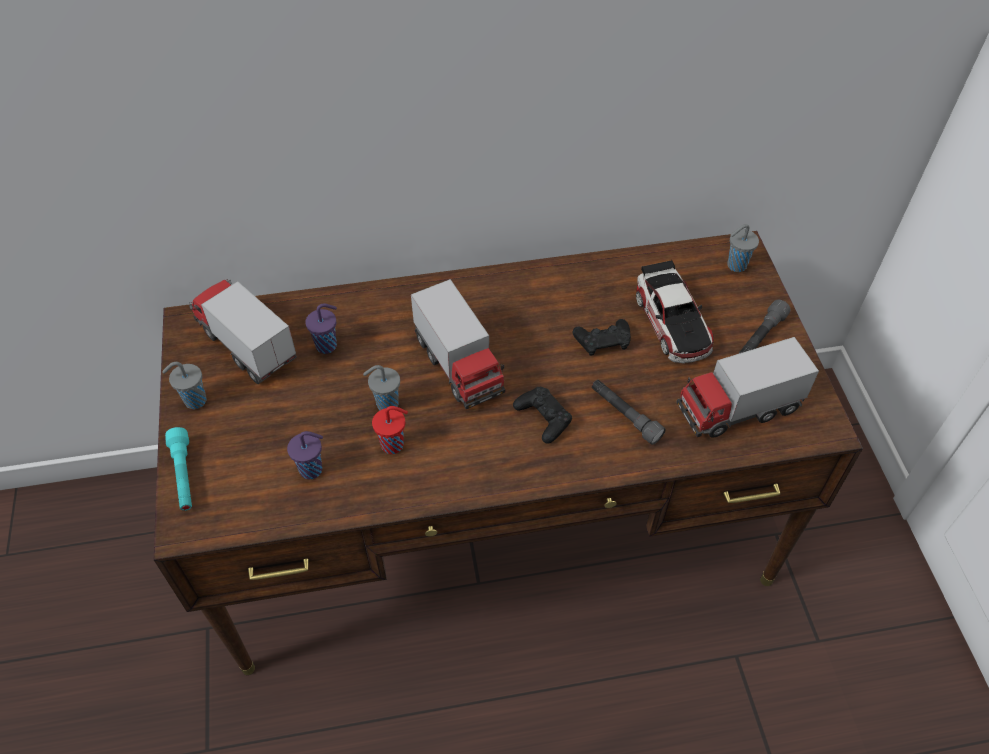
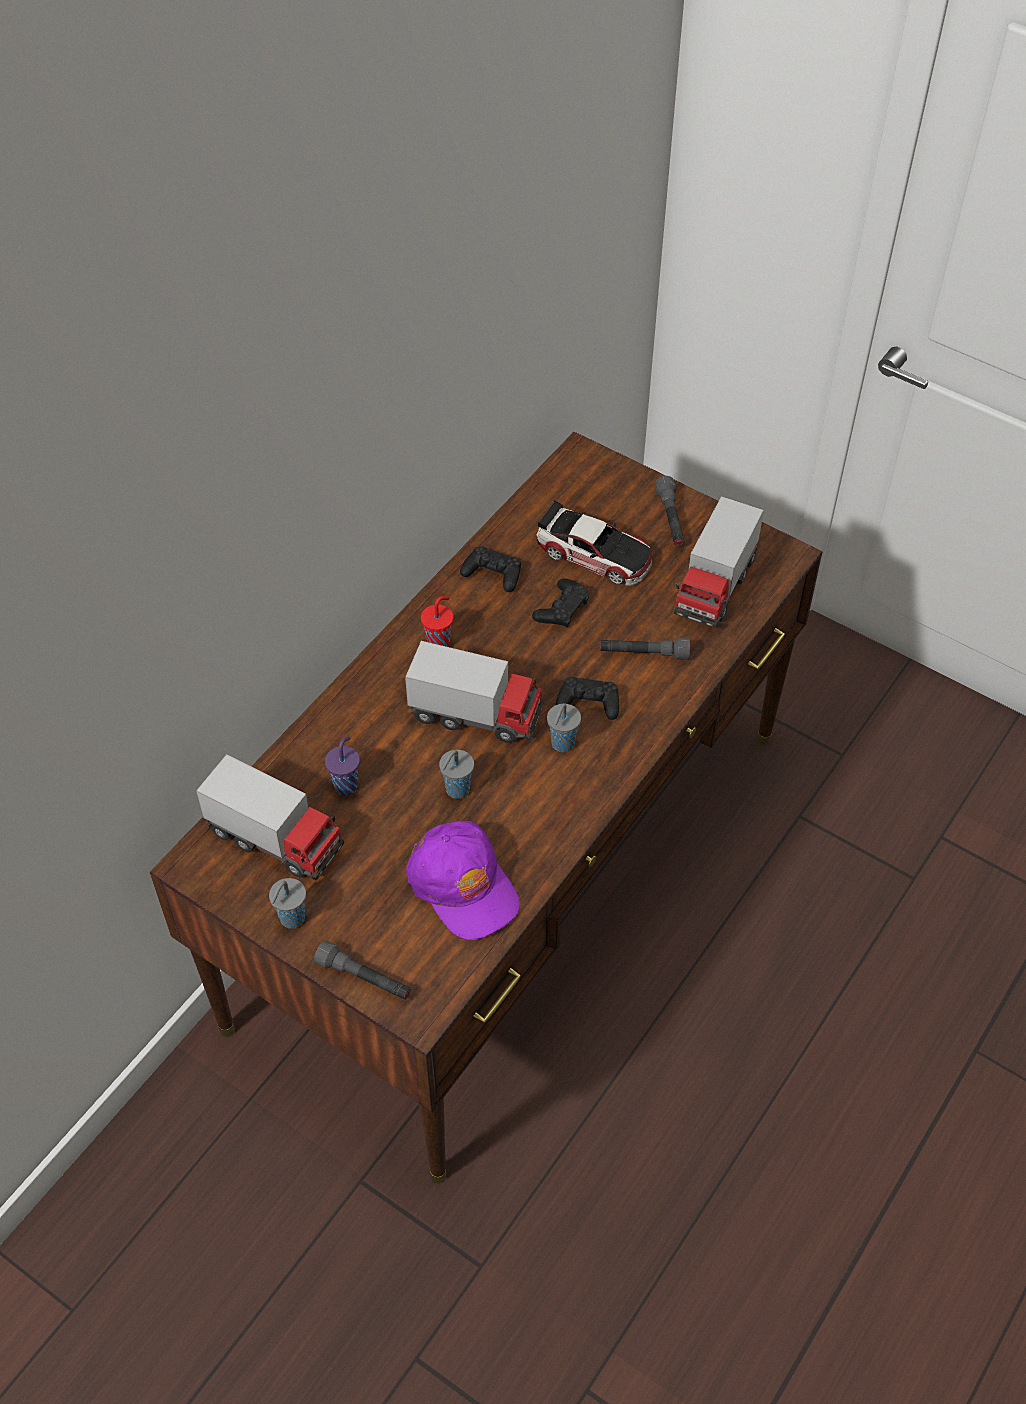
camera: 45 degrees left, 0 degrees up
(184, 475) = (364, 978): turquoise flashlight -> grey flashlight
(247, 346) = (276, 840): toy truck -> toy truck turned 150 degrees counterclockwise
(312, 469) = (463, 885): purple cup -> purple cap
(394, 445) = (502, 814): red cup -> red cup (439, 642)
(583, 284) = (493, 574): none -> black game controller
(735, 266) = (590, 473): grey cup -> grey cup (562, 744)

